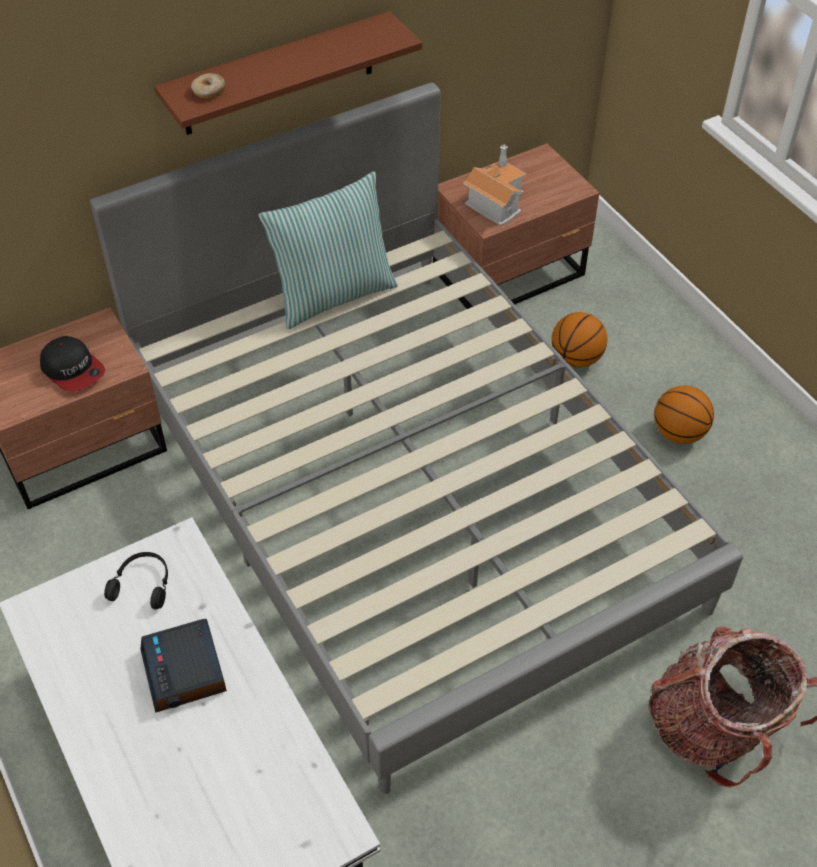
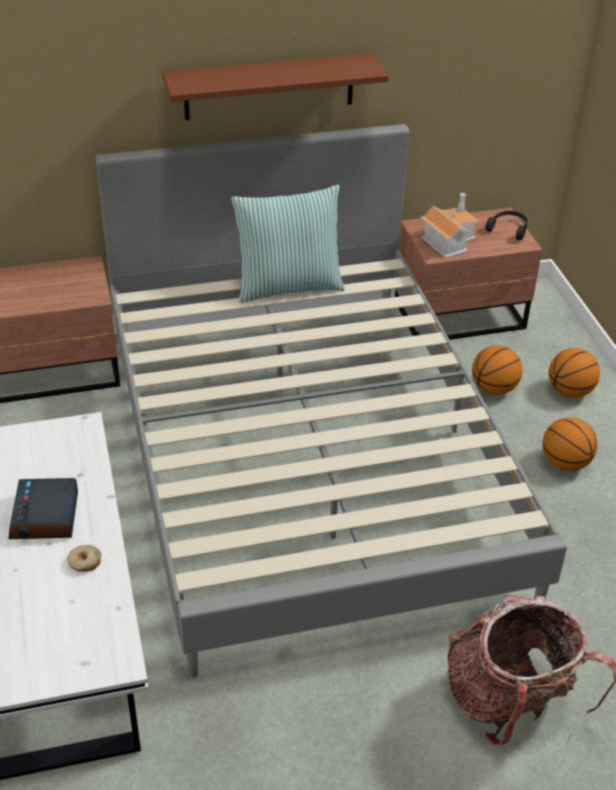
camera: 15 degrees right, 10 degrees down
(73, 369) = (53, 291): cap -> none
(143, 584) = (41, 449): black headphones -> black headphones (508, 229)
(209, 91) = (202, 80): donut -> donut (84, 563)
(655, 344) = (570, 392): none -> basketball

